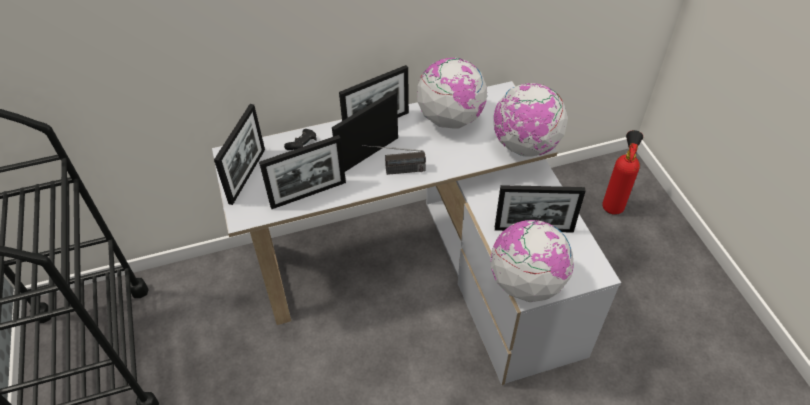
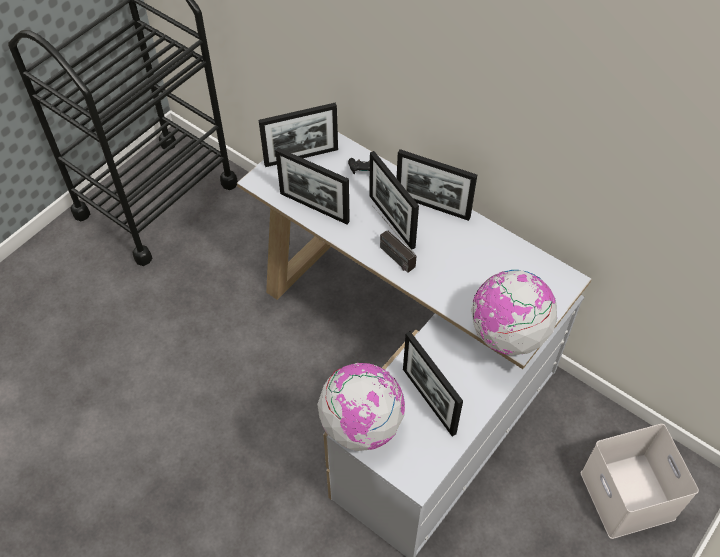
camera: 55 degrees right, 5 degrees up
(368, 154) = (391, 221): picture frame -> picture frame turned 135 degrees counterclockwise
(450, 119) = (490, 256): globe -> none
(613, 204) = (629, 496): fire extinguisher -> white storage box

